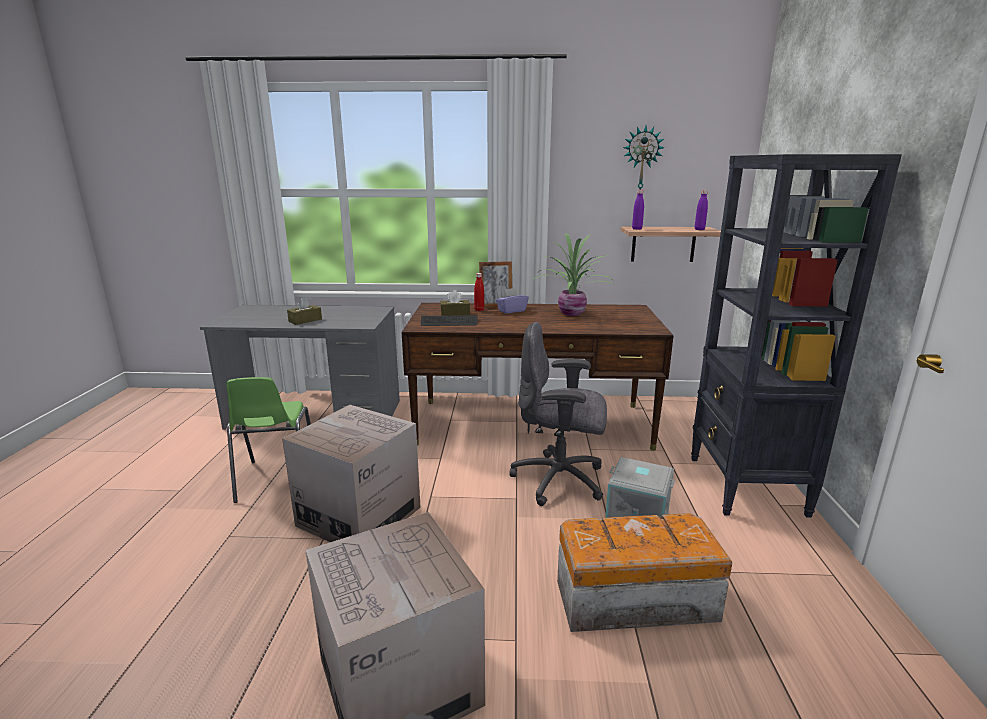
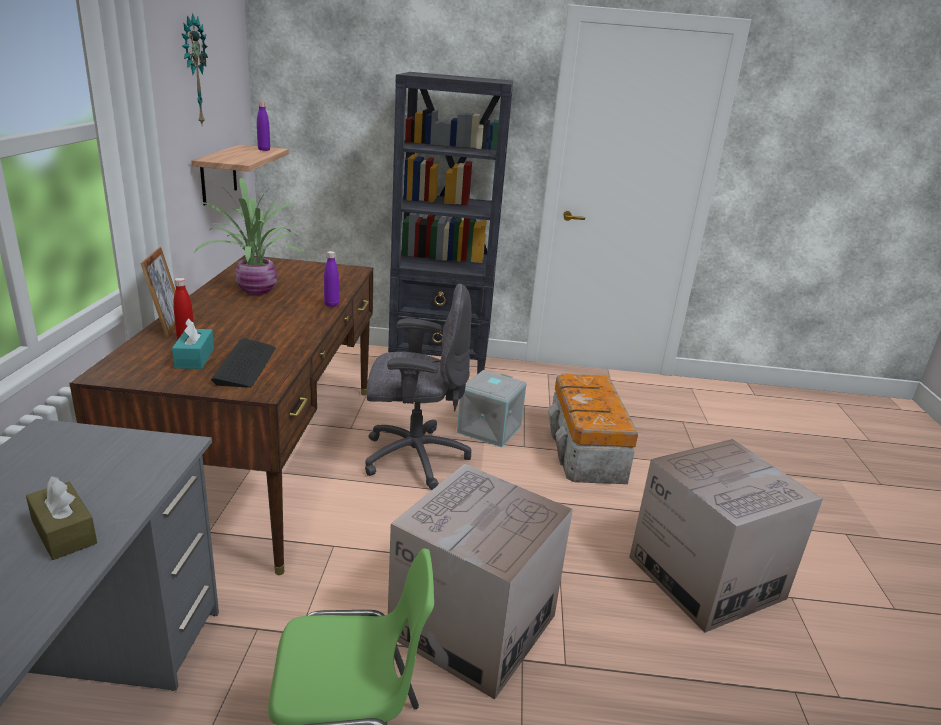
camera: 90 degrees left, 5 degrees up
(455, 314) = (194, 358): brown tissue box -> turquoise tissue box
(511, 311) = (211, 320): purple tissue box -> none
(560, 480) = (413, 457): grey office chair -> grey office chair turned 105 degrees counterclockwise
(637, 229) = (233, 160): purple bottle -> purple bottle (331, 305)

